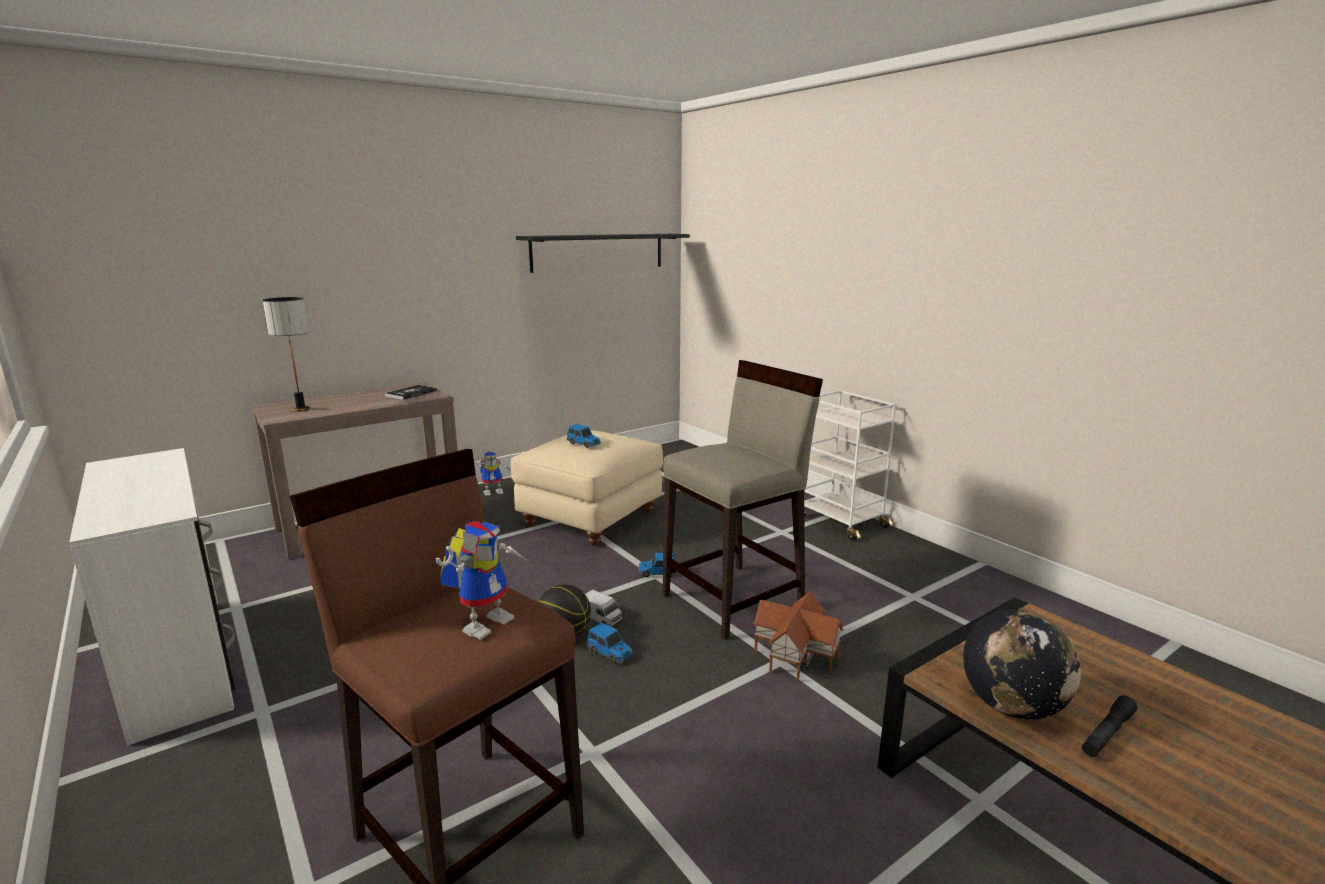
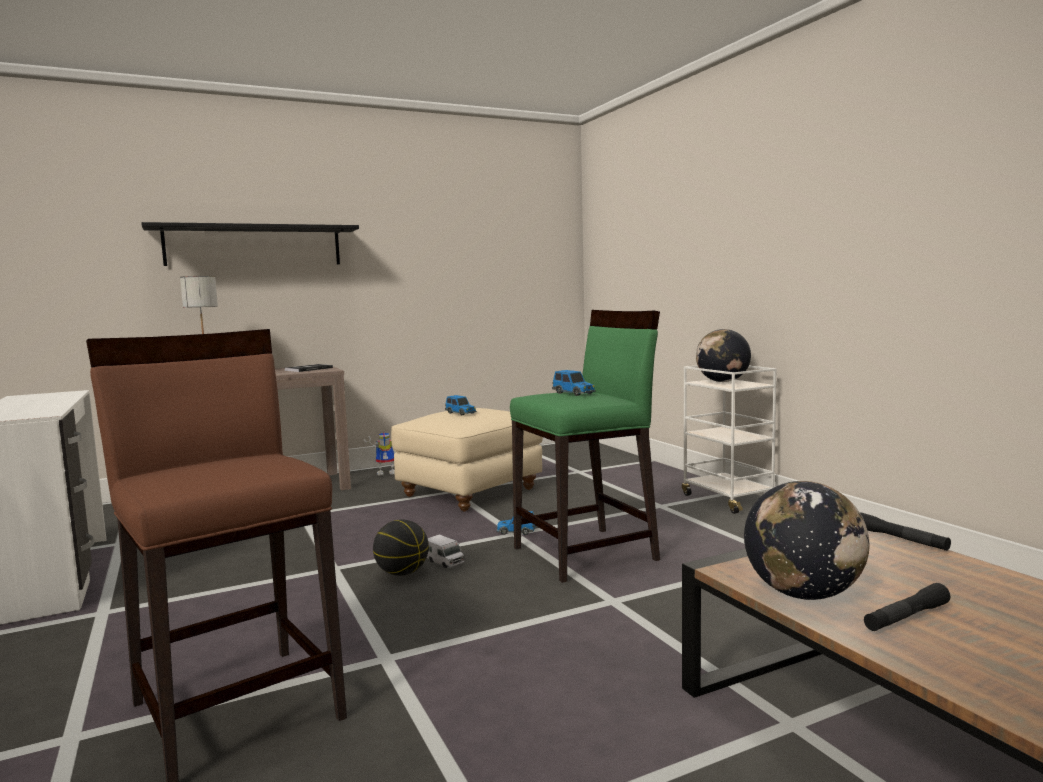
camera: 10 degrees right, 10 degrees down
(486, 621) = (248, 466): toy robot -> none
(598, 252) = (498, 250): black shelf -> black shelf (254, 246)
(610, 653) = (441, 587): toy car -> toy car (574, 393)
(735, 599) = (586, 553): beige stool -> green stool
(796, 656) = (632, 598): toy house -> none
(841, 412) = (722, 381): none -> globe
(1060, 622) = (900, 539): none -> black flashlight

